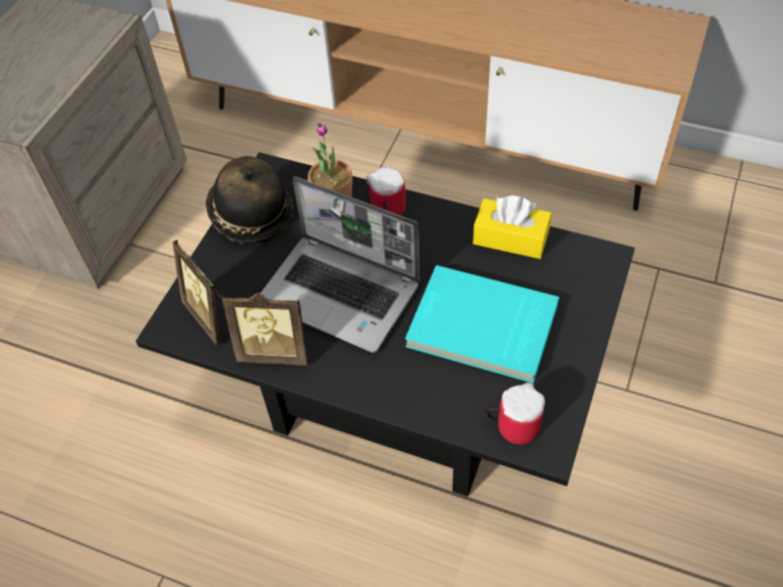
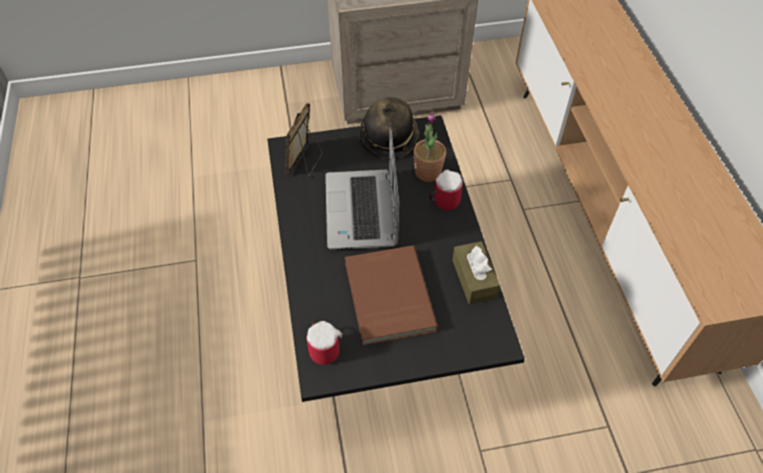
camera: 55 degrees right, 0 degrees up
(275, 351) = (300, 202): picture frame -> none
(481, 328) = (387, 296): turquoise book -> brown book
(510, 238) = (474, 279): yellow tissue box -> brown tissue box

